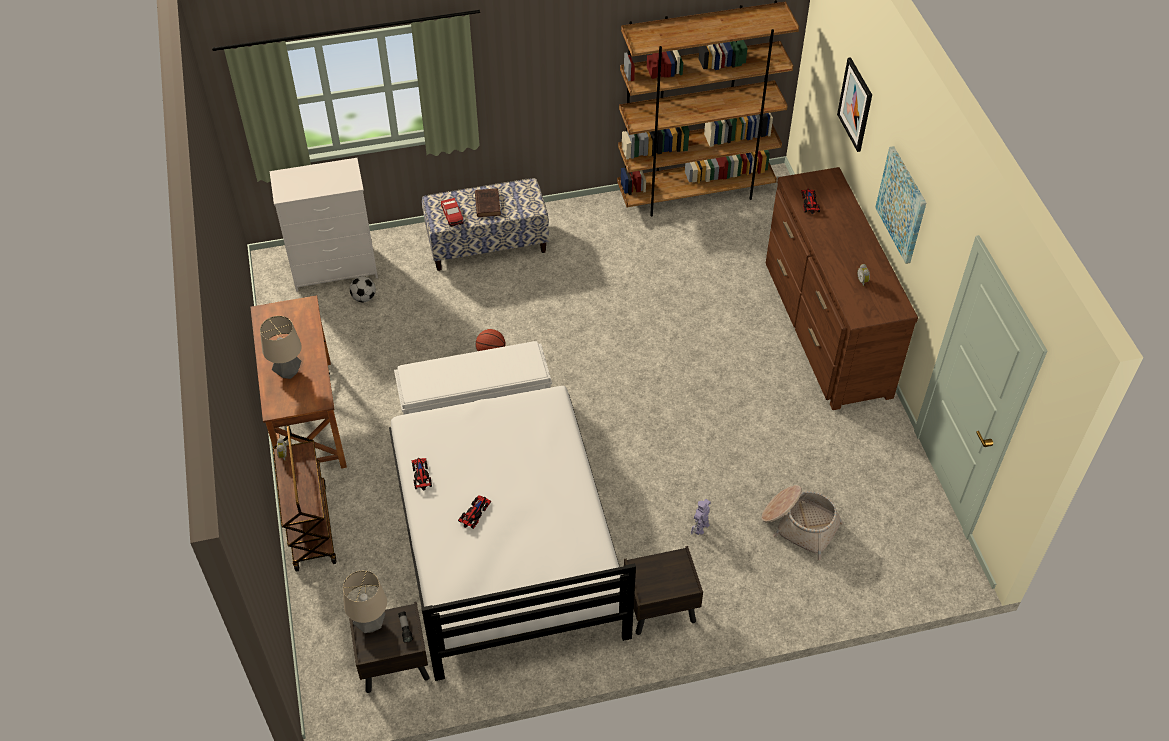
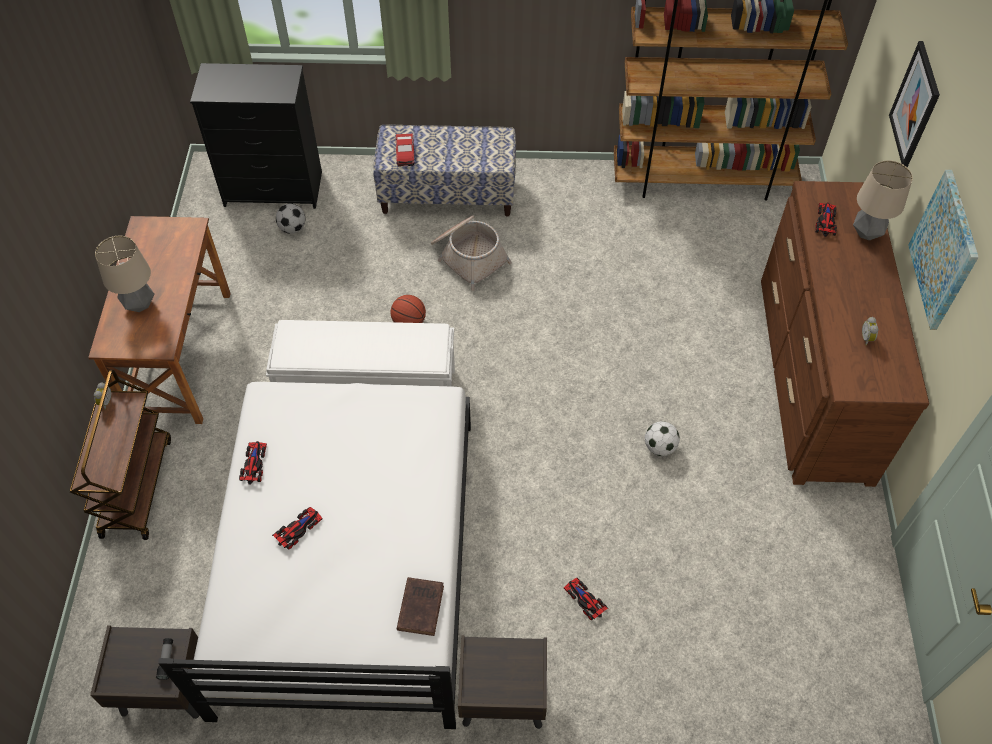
camera: 15 degrees right, 5 degrees up
(335, 268) = (274, 189): white dresser -> black dresser
(370, 624) = (128, 643): table lamp -> table lamp (866, 233)
(487, 204) = (449, 148): brown book -> brown book (421, 606)
(700, 527) = (585, 599): toy robot -> toy car
(723, 405) = (660, 447): none -> football
(799, 525) = (709, 628): basket -> basket (468, 256)

